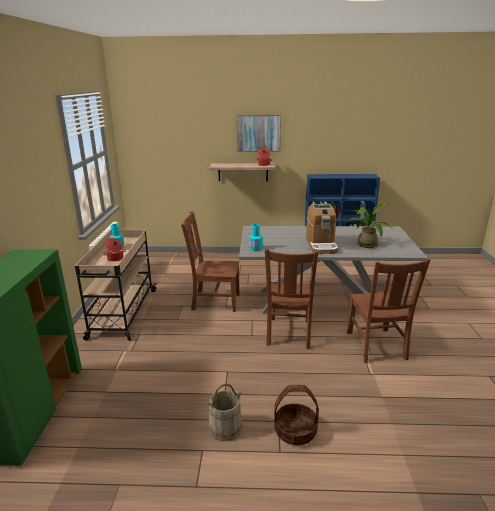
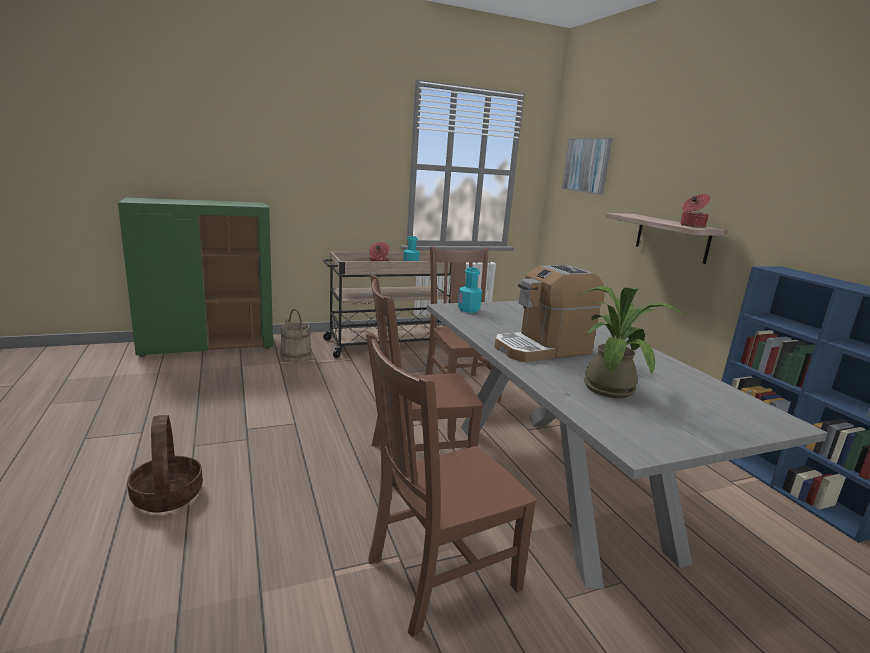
camera: 65 degrees right, 5 degrees down
(225, 428) = (179, 440): beige bucket -> beige bucket (295, 356)
(258, 133) = (712, 167): picture -> picture (587, 165)

